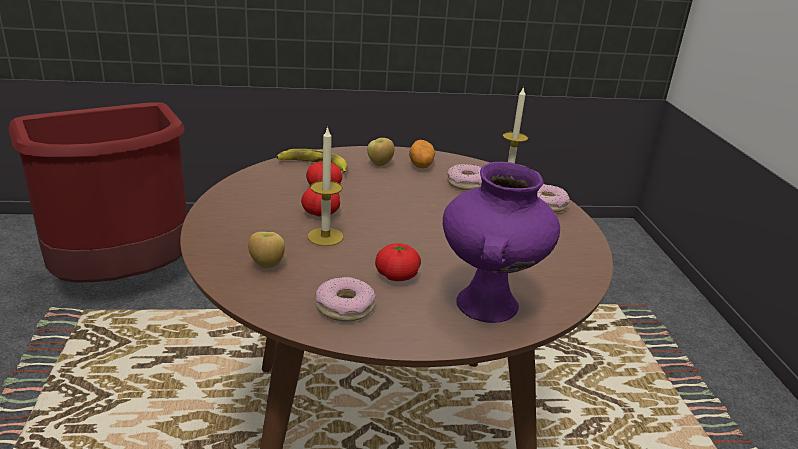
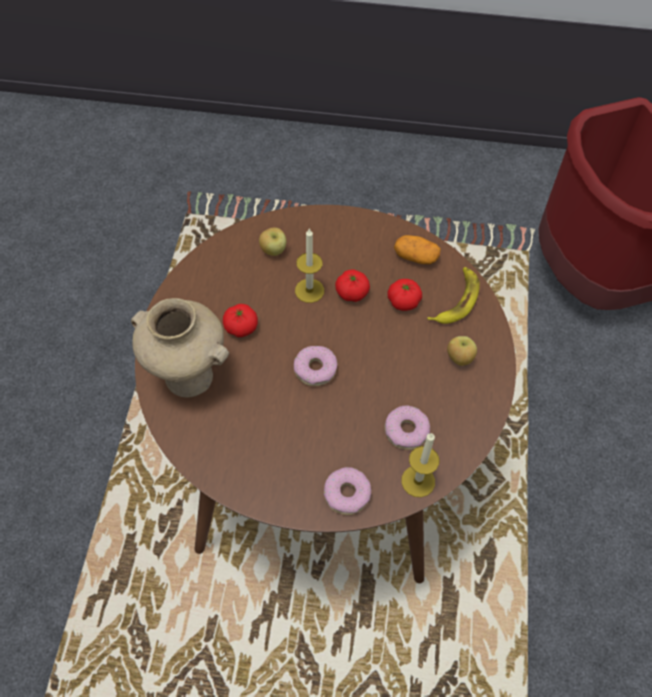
camera: 105 degrees right, 30 degrees up
(345, 307) = (209, 288): donut -> donut (315, 369)
(421, 164) = (459, 399): potato -> potato (415, 257)
(488, 305) = (187, 377): purple vase -> beige vase

